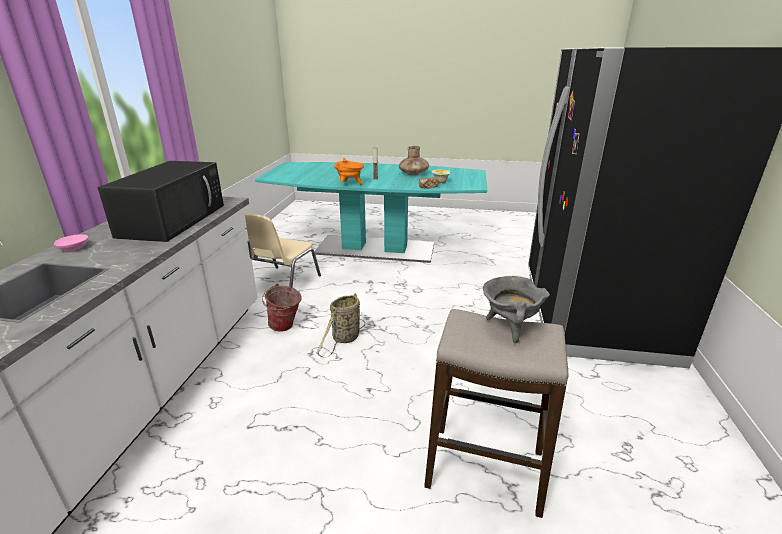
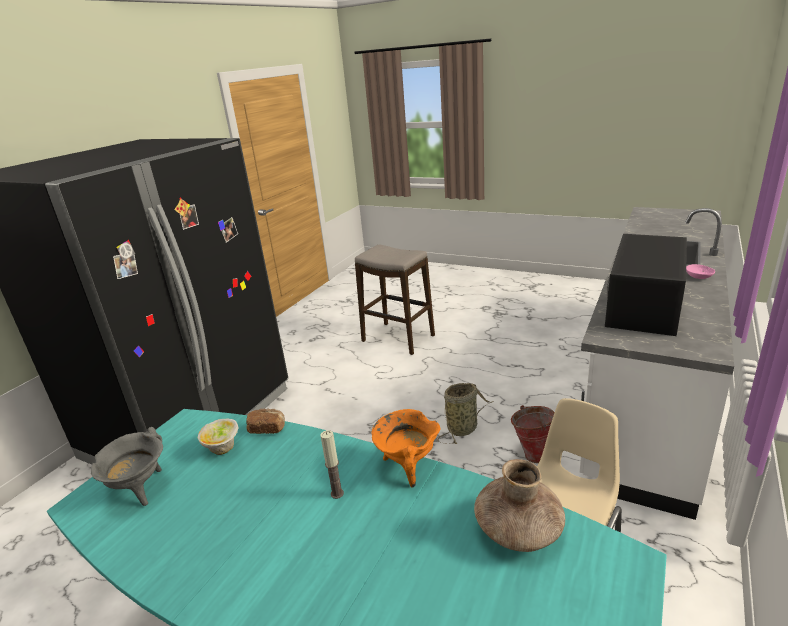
camera: 160 degrees left, 0 degrees up
(413, 174) = (230, 511): brown vase -> brown vase (518, 529)
(509, 327) = (382, 256): grey cooking pot -> grey cooking pot (140, 489)

